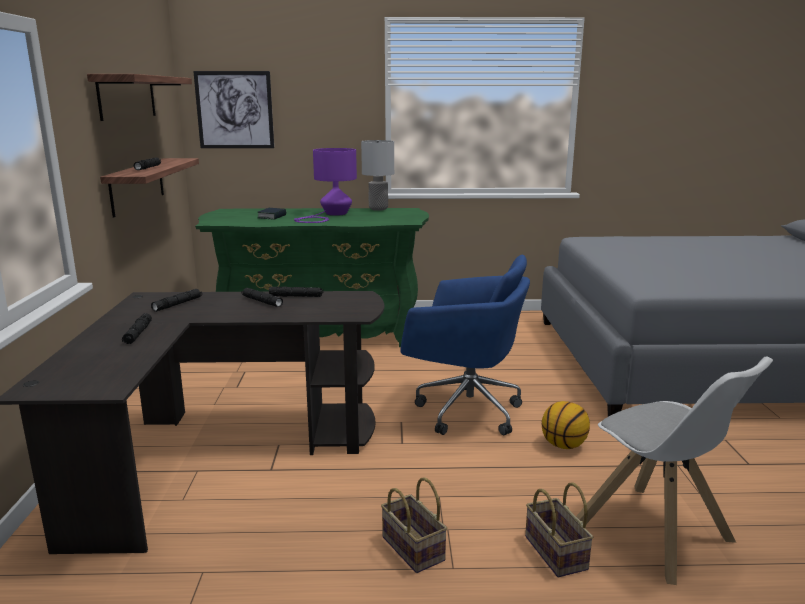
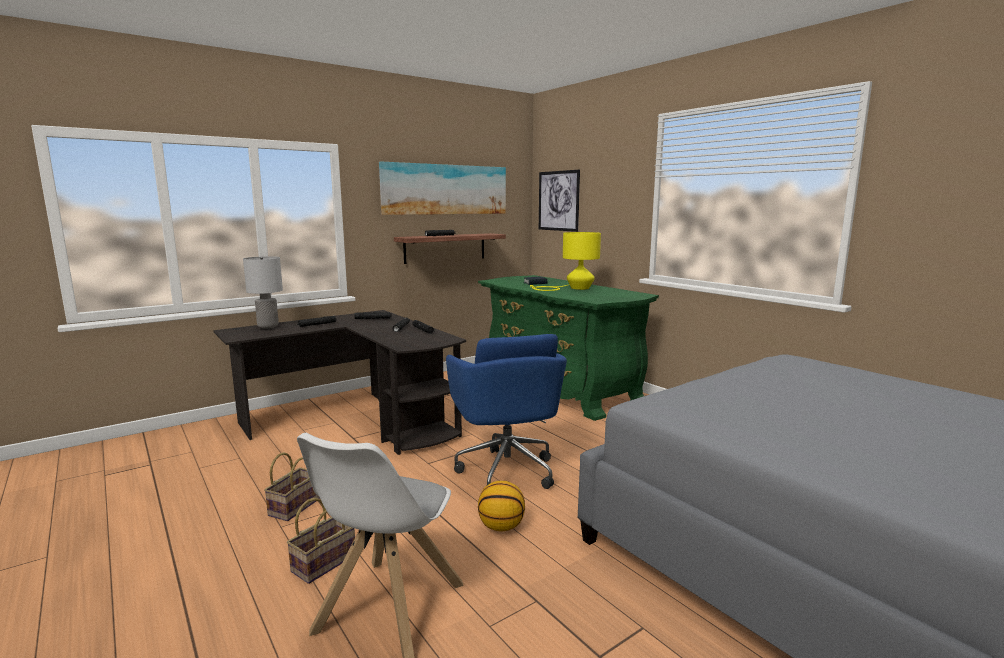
camera: 55 degrees right, 5 degrees down
(127, 97) = (445, 189): shelf -> picture
(327, 216) = (566, 288): purple table lamp -> yellow table lamp
(378, 210) = (620, 291): grey table lamp -> grey table lamp (268, 327)

